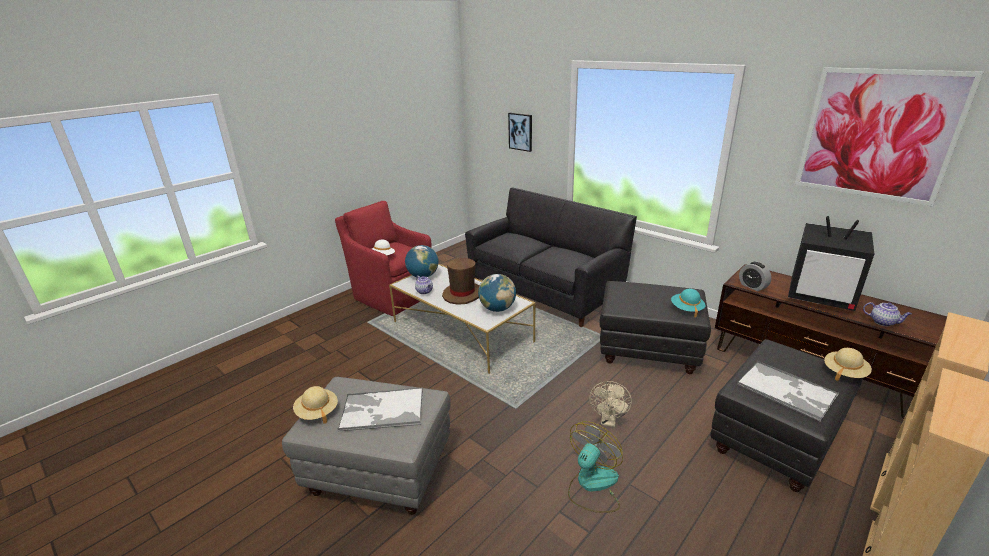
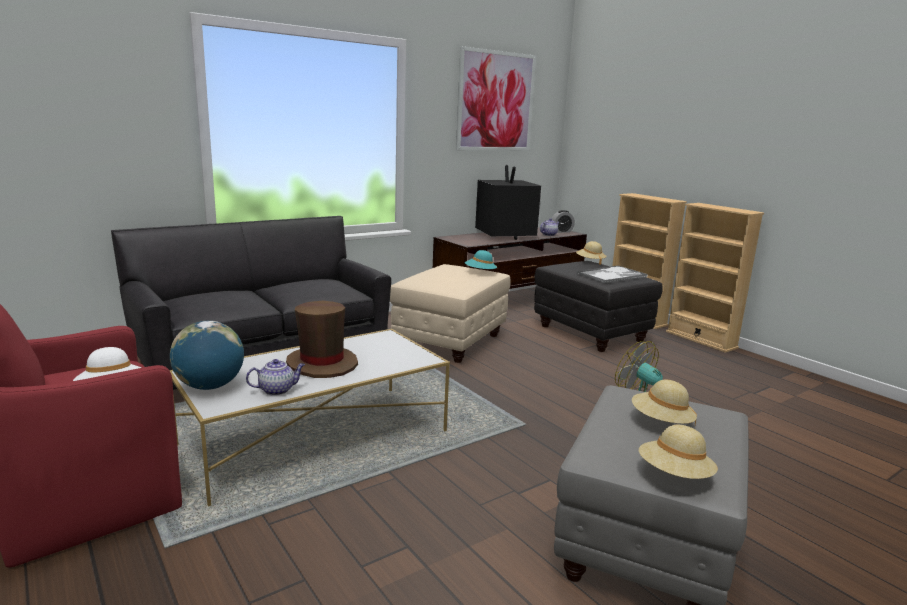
camera: 80 degrees left, 10 degrees down
(382, 410) = (661, 422): tray -> beige hat
(497, 309) = (391, 349): globe -> none
(521, 131) = (88, 131): picture -> none
(608, 421) = (557, 381): beige fan -> none
(648, 351) = (449, 342): black ottoman -> beige ottoman
(752, 286) = (477, 243): alarm clock -> alarm clock (561, 231)
(821, 296) = (504, 235): television -> television turned 60 degrees counterclockwise

